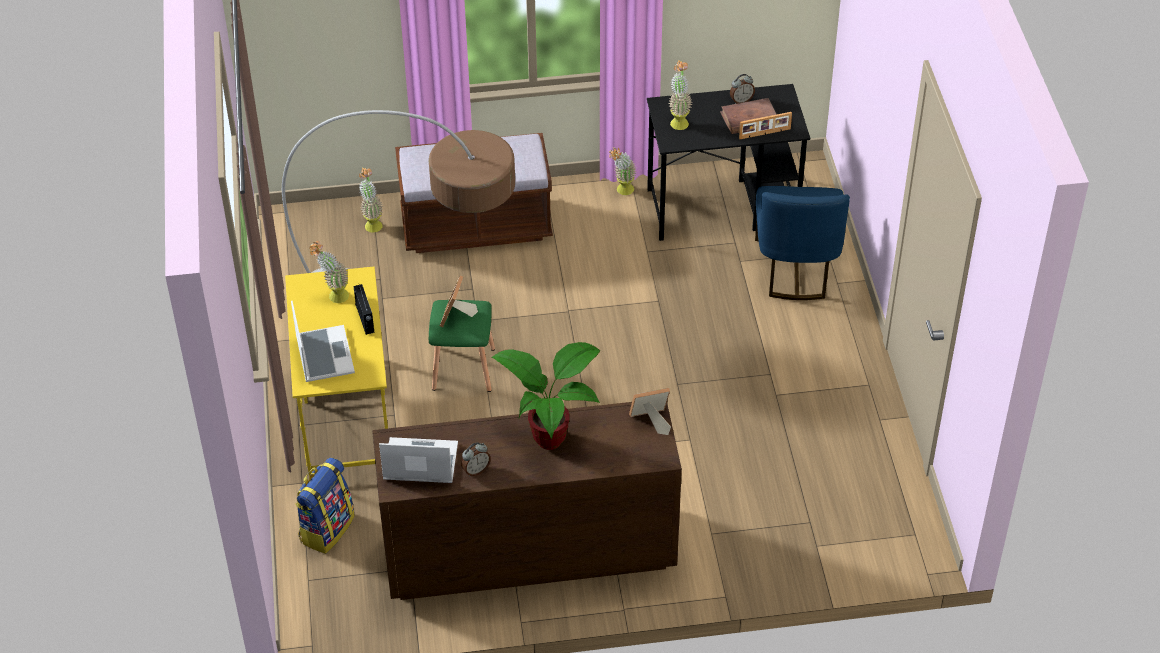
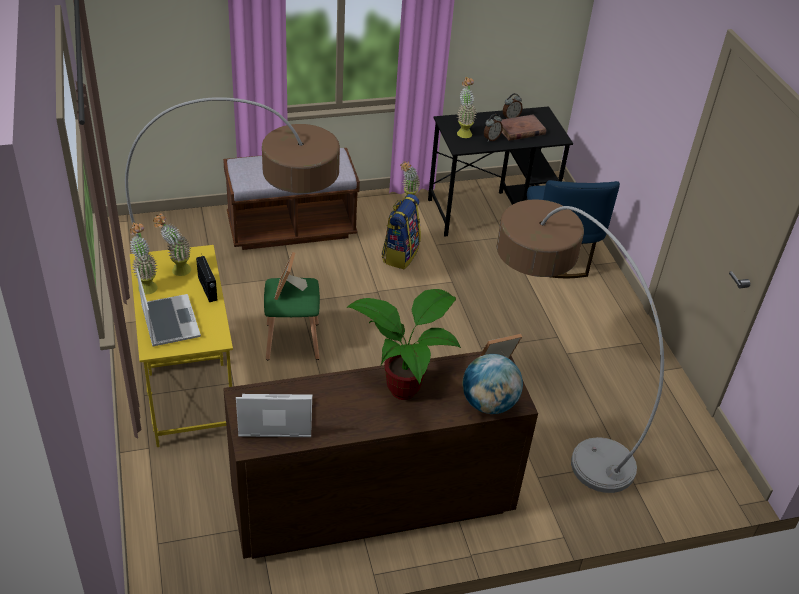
camera: 10 degrees left, 5 degrees down
(326, 528) = (174, 490): backpack -> backpack (400, 254)
(372, 223) = (203, 228): potted plant -> potted plant (146, 285)
(476, 470) = (333, 423): alarm clock -> alarm clock (491, 139)
(633, 457) = (488, 404): none -> globe
(740, 457) = (548, 407): none -> floor lamp
(765, 134) = (536, 140): picture frame -> none

